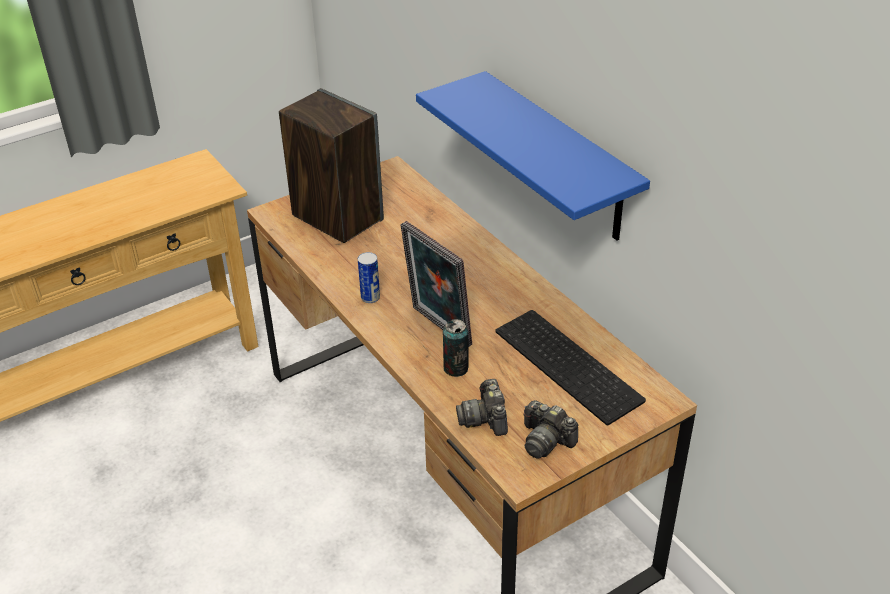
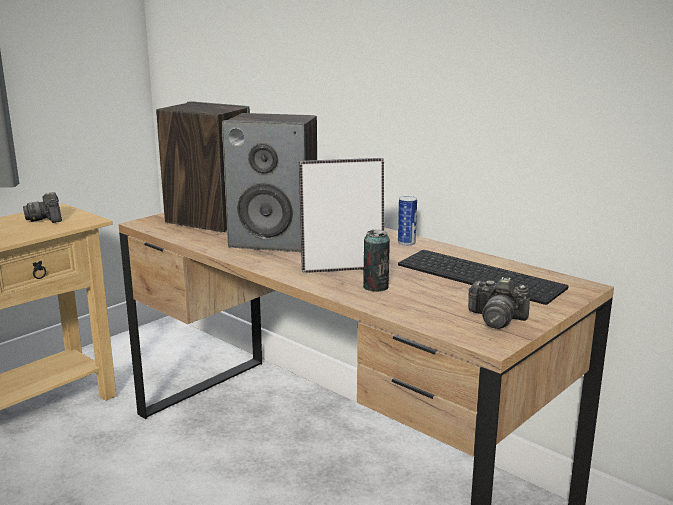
camera: 15 degrees left, 20 degrees down
(370, 297) = (265, 257): can -> can (406, 243)
(391, 267) = (275, 241): none -> speaker
(437, 328) = (342, 268): picture frame -> picture frame turned 135 degrees clockwise
(485, 418) = (426, 312): camera -> camera (47, 219)
(559, 158) = (429, 109): blue shelf -> none

